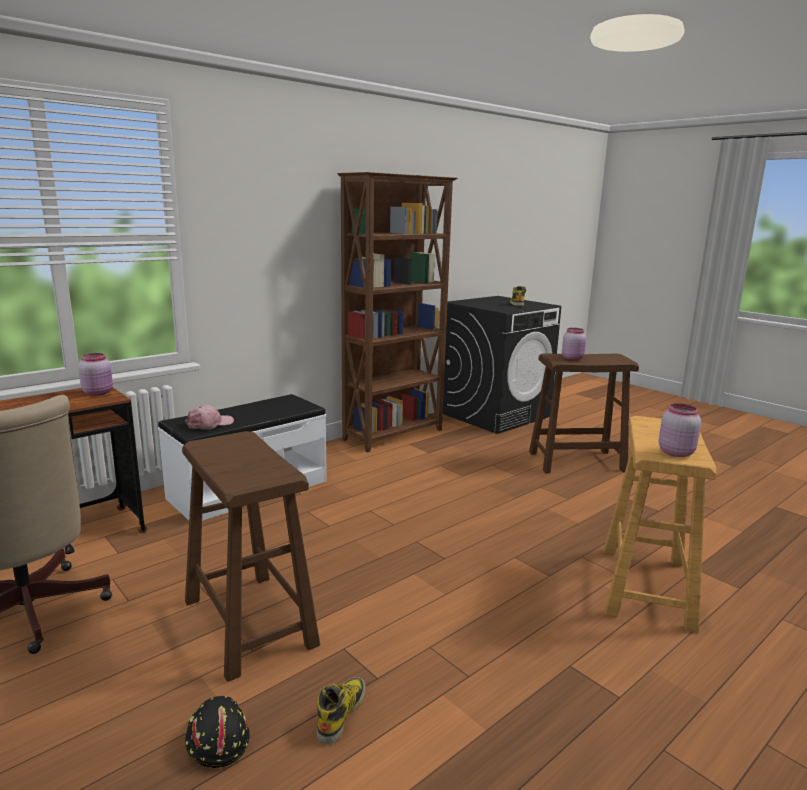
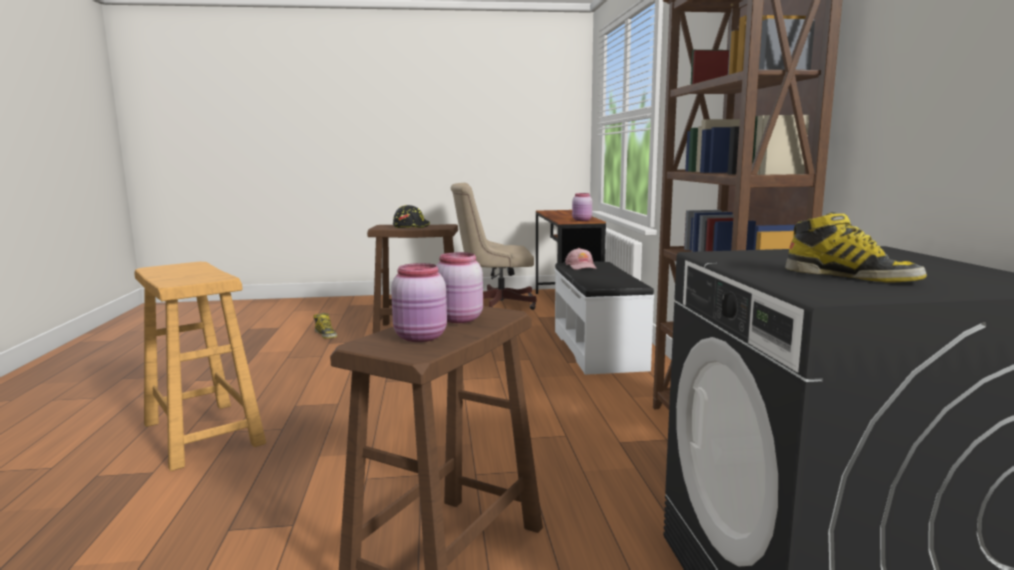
camera: 125 degrees right, 5 degrees down
(216, 739) = (357, 319): black hard hat -> black hard hat (411, 226)
(675, 452) = (173, 267): pink jar -> pink jar (421, 337)

